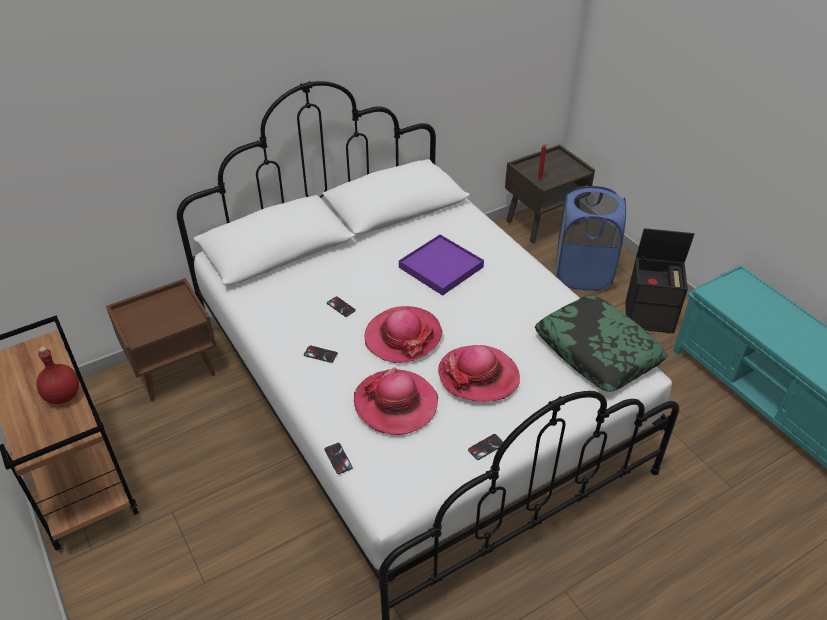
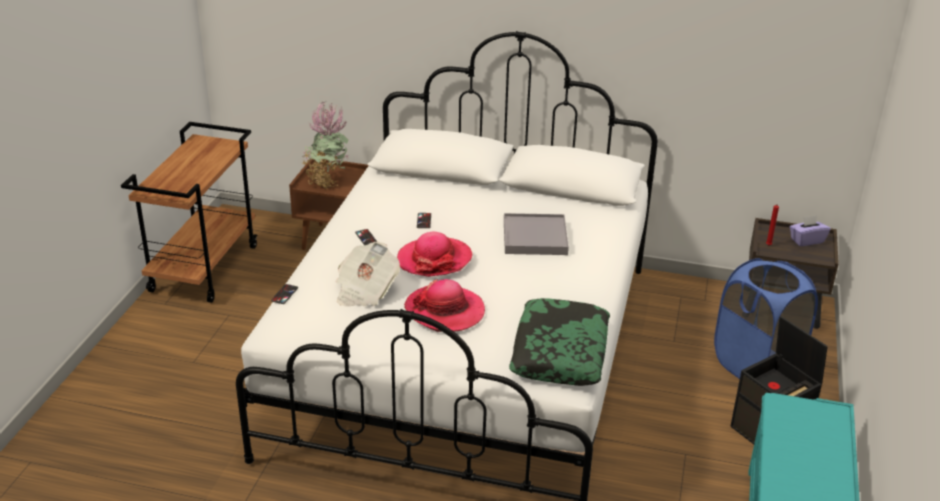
camera: 45 degrees right, 10 degrees down
(63, 395) = (200, 174): red bottle -> none
(154, 322) = (326, 182): none -> potted plant
(396, 404) = (365, 291): hat -> newspaper
(441, 267) = (534, 238): purple tray -> grey tray
(486, 447) = (379, 348): phone -> none
(553, 162) = (806, 240): none -> purple tissue box

